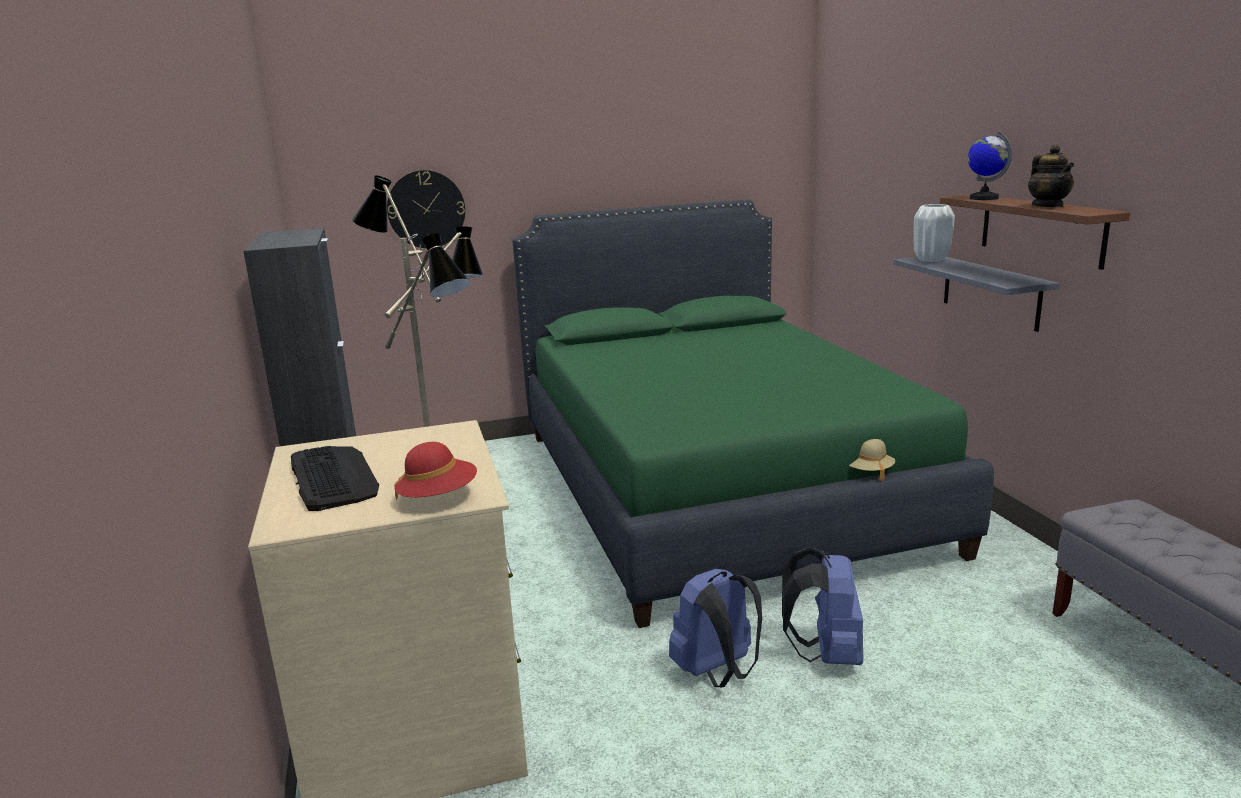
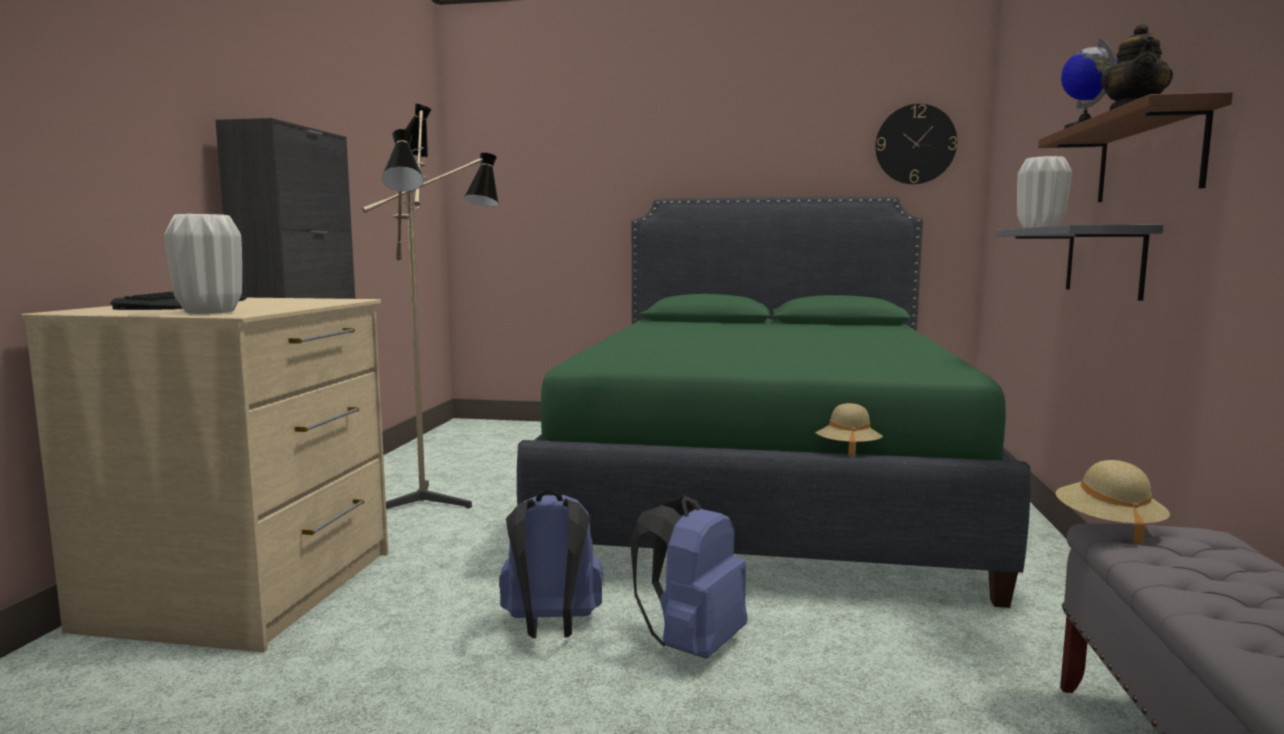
camera: 25 degrees right, 10 degrees down
(426, 209) = (560, 189): wall clock -> wall clock (915, 144)
(438, 497) = (210, 312): red hat -> white vase
(1089, 513) = (1108, 526): none -> beige hat

